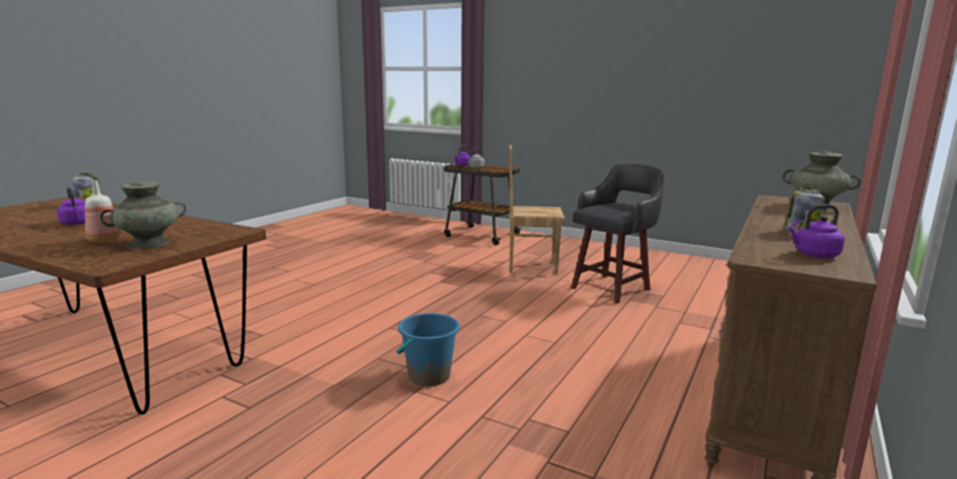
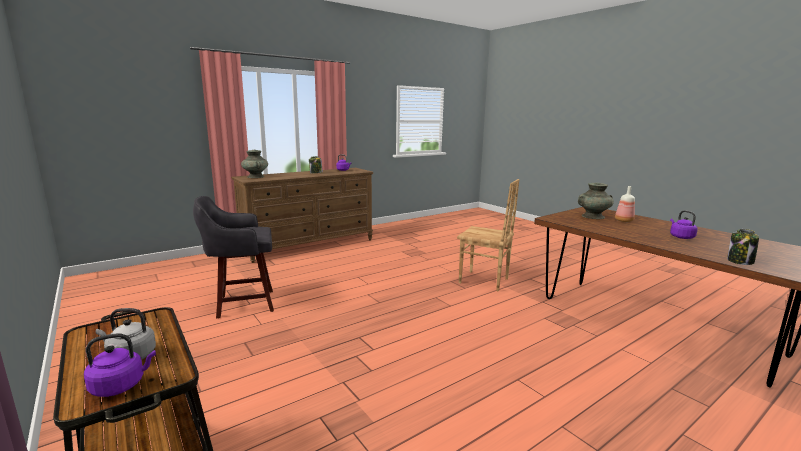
camera: 155 degrees left, 0 degrees up
(429, 376) = (441, 275): blue bucket -> none
(532, 267) = (250, 350): brown chair -> brown chair (483, 281)

